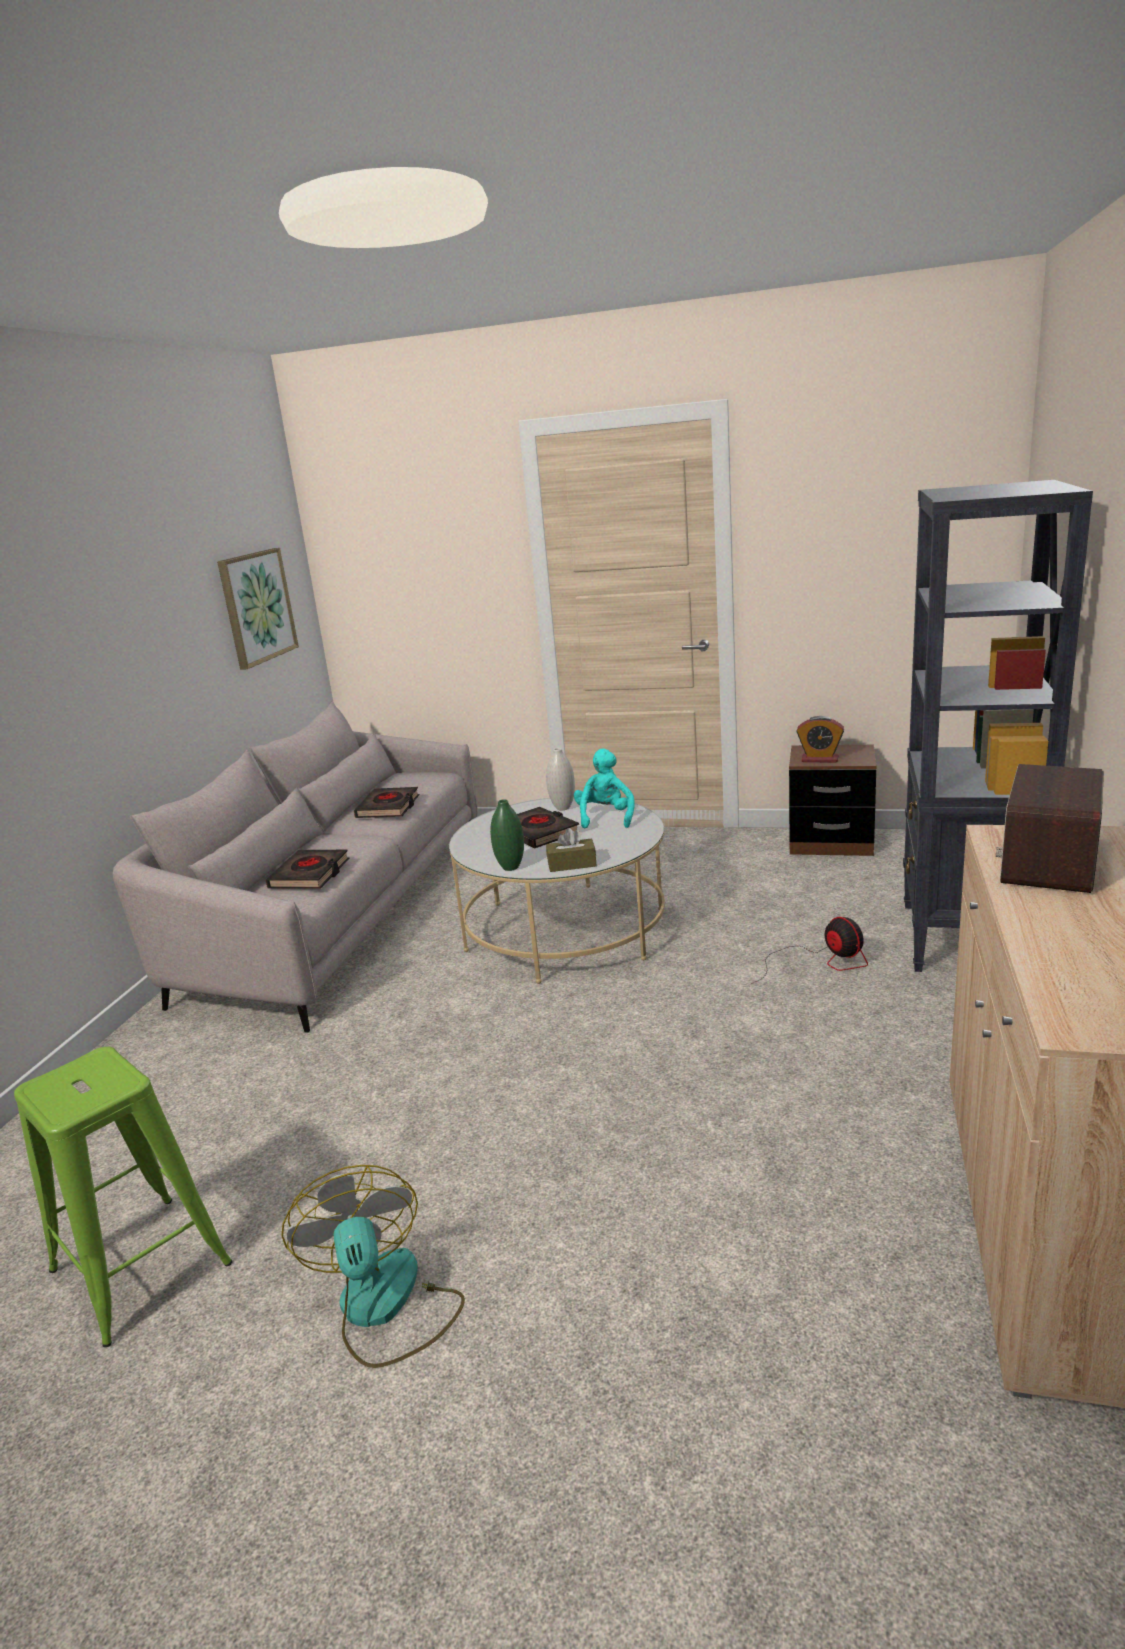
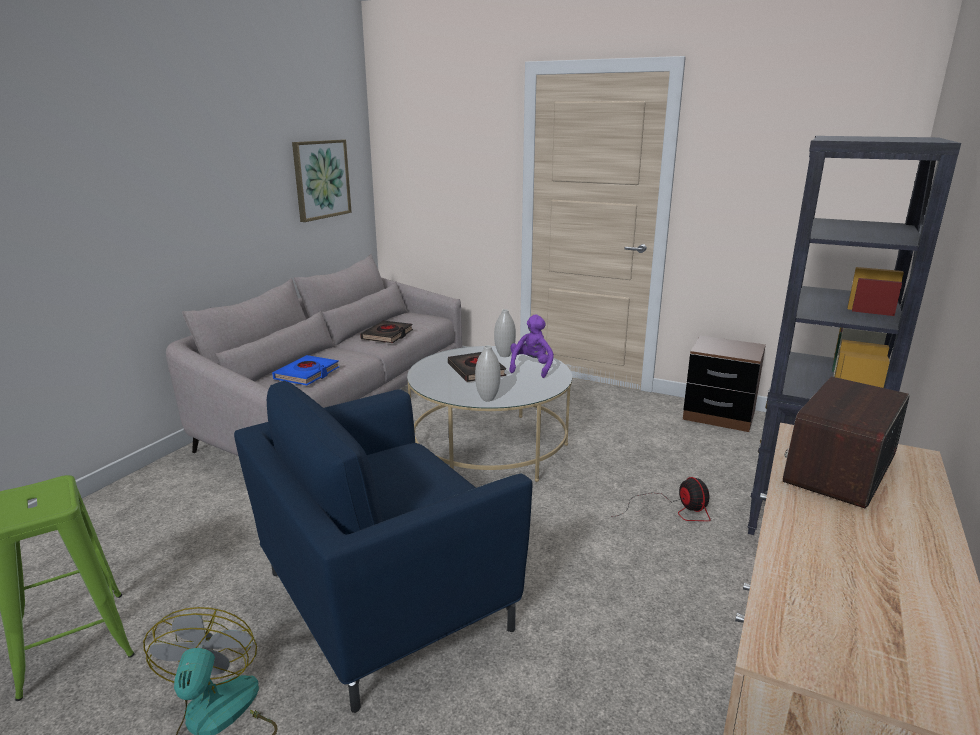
camera: 10 degrees right, 0 degrees up
(310, 875) = (307, 374): black book -> blue book
(510, 867) = (442, 393): green vase -> none
(517, 1133) = (381, 600): none -> blue armchair
(572, 864) = (487, 398): brown tissue box -> white vase
(605, 818) = (531, 367): turquoise plush toy -> purple plush toy
(820, 759) = (717, 349): alarm clock -> none

